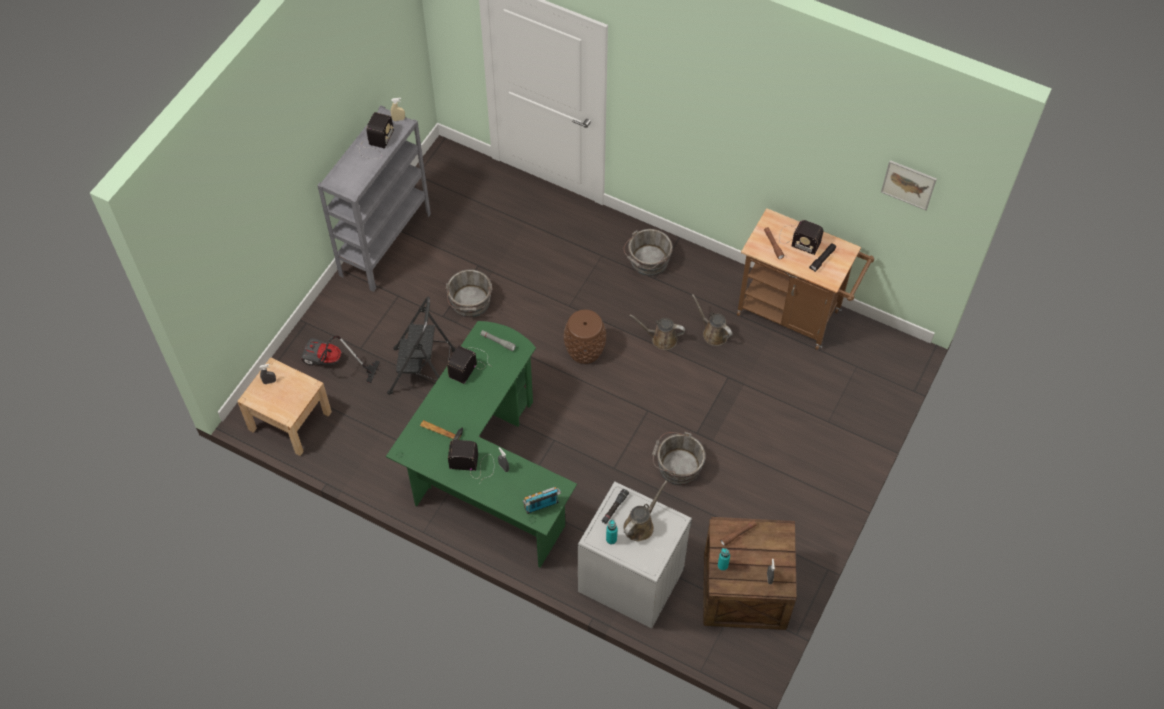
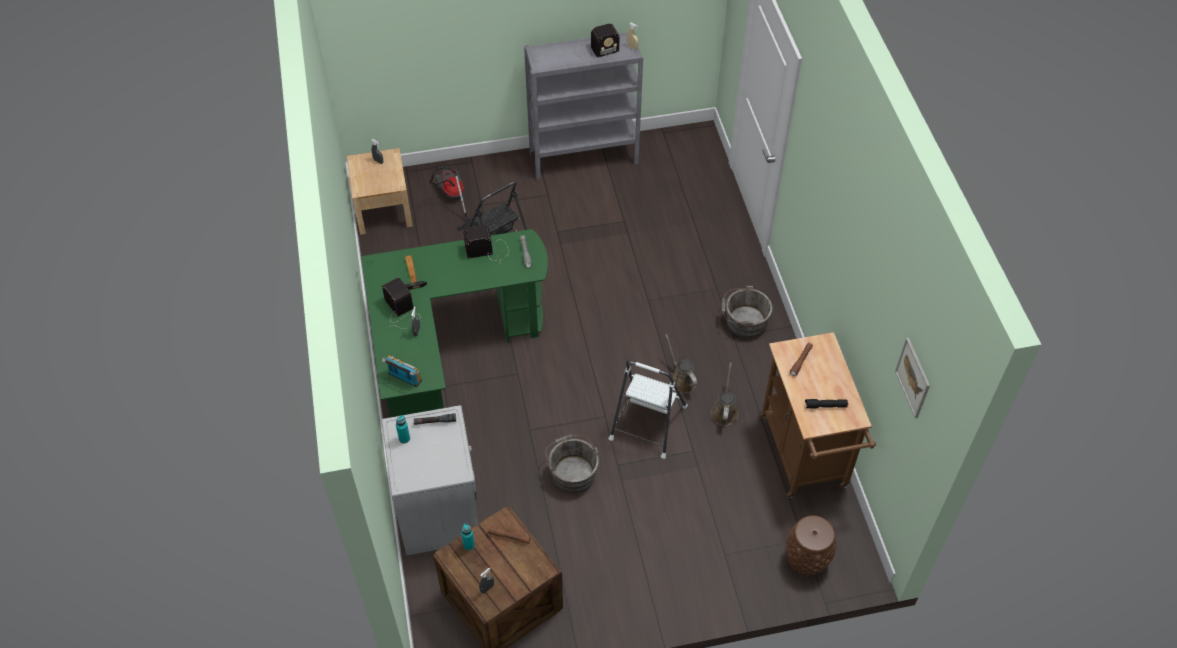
camera: 50 degrees right, 5 degrees down
(470, 303) = (585, 240): grey bucket -> none
(585, 350) = (618, 337): brown stool -> brown stool (806, 559)
(640, 525) = (435, 449): brown watering can -> none
(679, 388) = (647, 423): none -> white step ladder
(798, 239) = (826, 375): radio -> none

